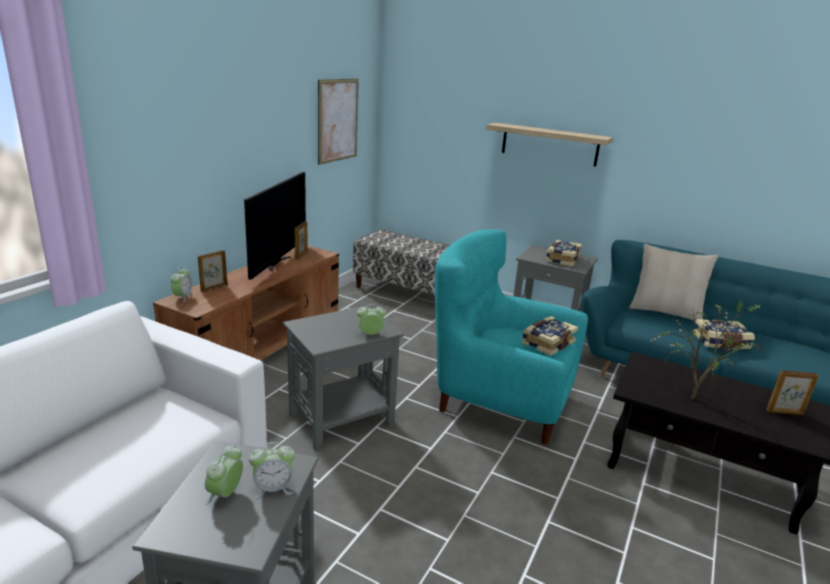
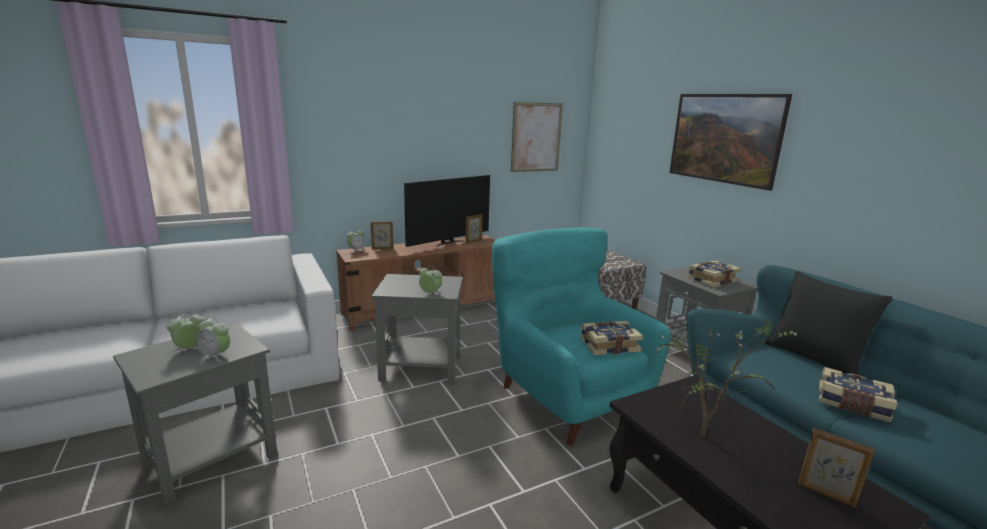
camera: 35 degrees right, 5 degrees down
(549, 144) = (720, 160): shelf -> picture
(665, 311) = (814, 358): beige pillow -> black pillow

